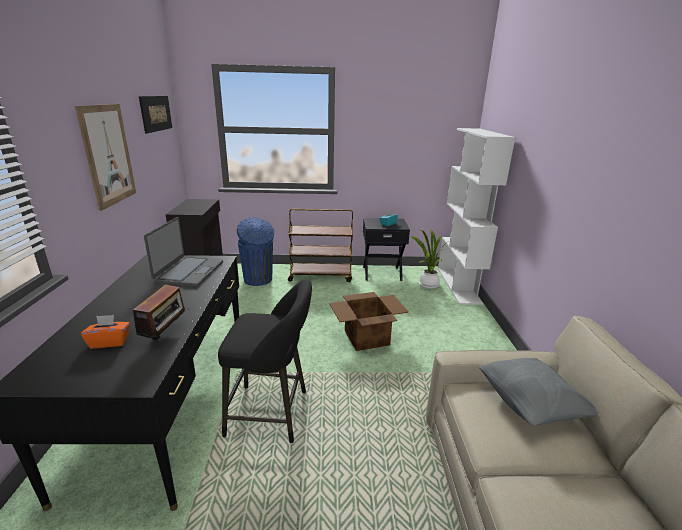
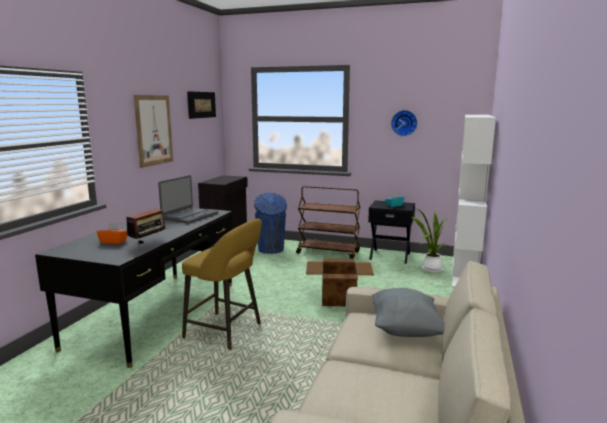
camera: 20 degrees right, 10 degrees down
(272, 413) = (226, 332): black stool -> yellow stool
(394, 136) = (404, 123): none -> wall clock

